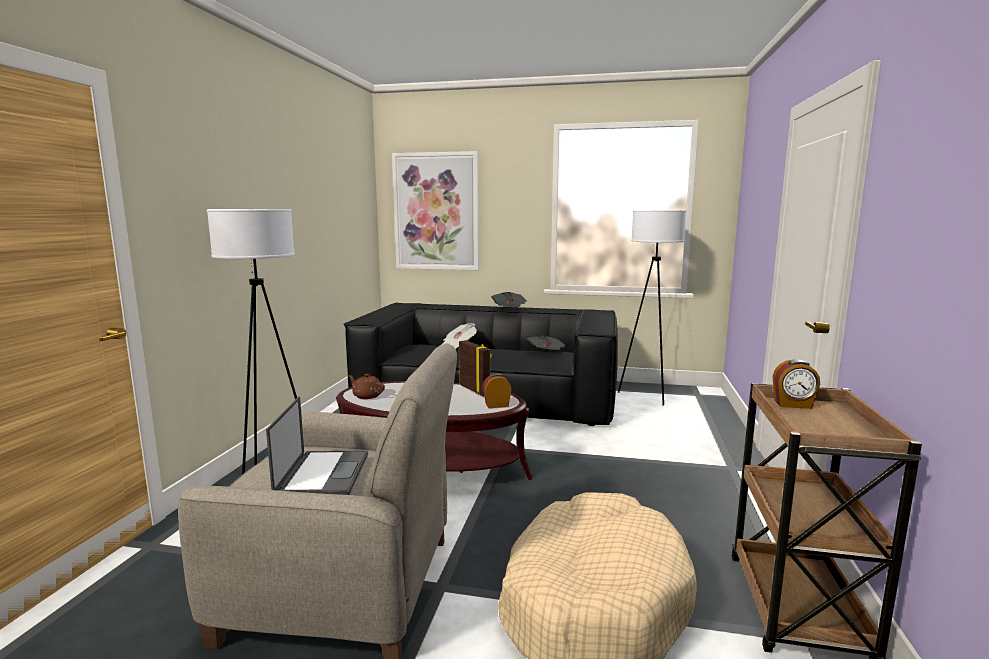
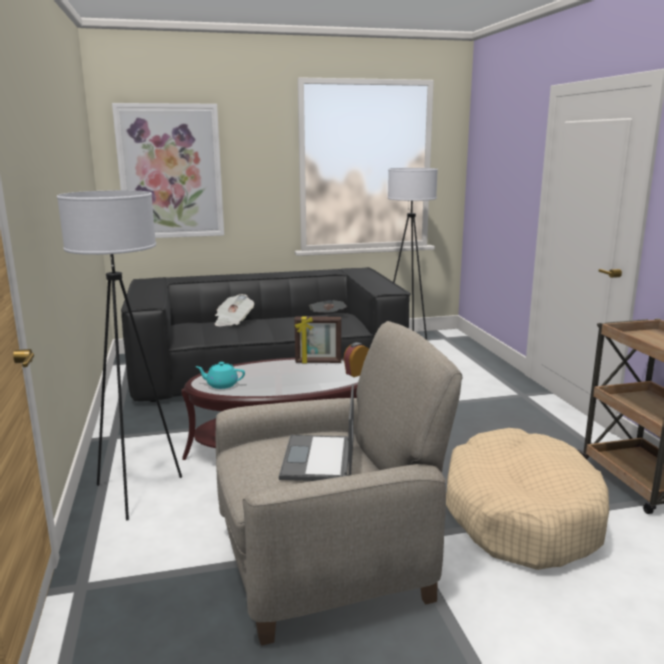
camera: 25 degrees left, 5 degrees up
(323, 473) = (319, 459): laptop -> laptop turned 150 degrees counterclockwise
(367, 396) = (221, 385): brown teapot -> turquoise teapot
(475, 390) = (318, 362): picture frame -> picture frame turned 150 degrees clockwise
(509, 310) = (273, 276): newspaper -> none
(793, 405) = (634, 335): alarm clock -> none

